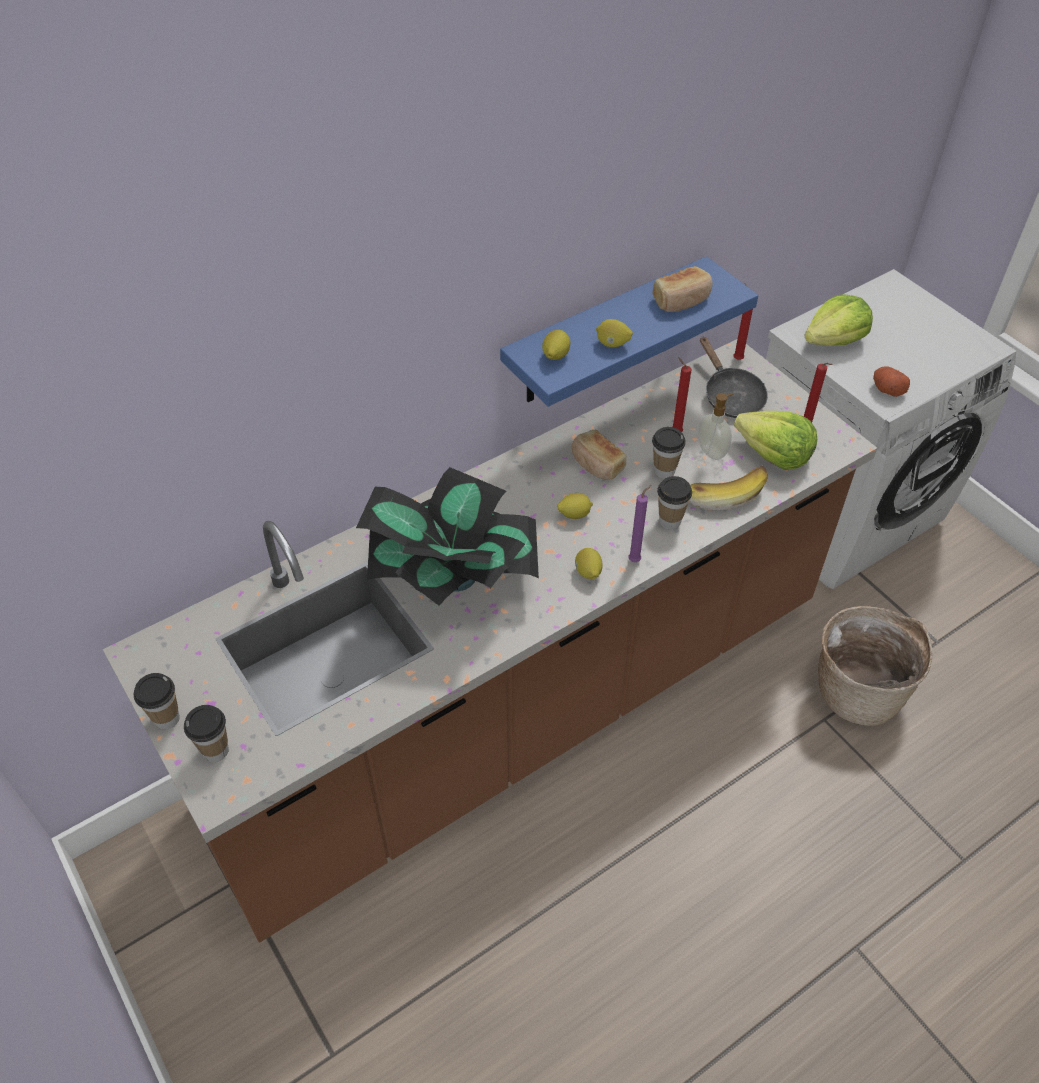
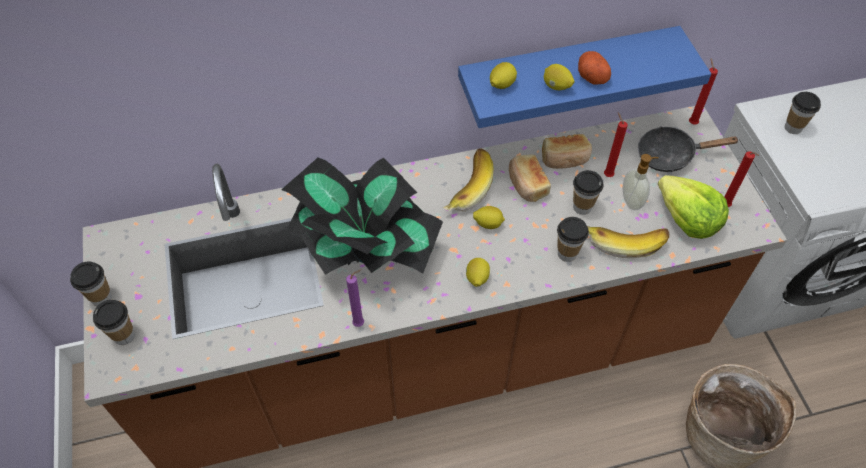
camera: 20 degrees right, 5 degrees up
(533, 484) = (465, 187): none -> banana
(636, 559) = (522, 279): purple candle -> purple candle (360, 323)
(681, 300) = (637, 61): bread -> bread (565, 159)
(730, 396) = (671, 155): black frying pan -> black frying pan turned 90 degrees clockwise
(834, 340) = (793, 128): lettuce -> cup
(887, 389) = (823, 186): potato -> potato (591, 76)

